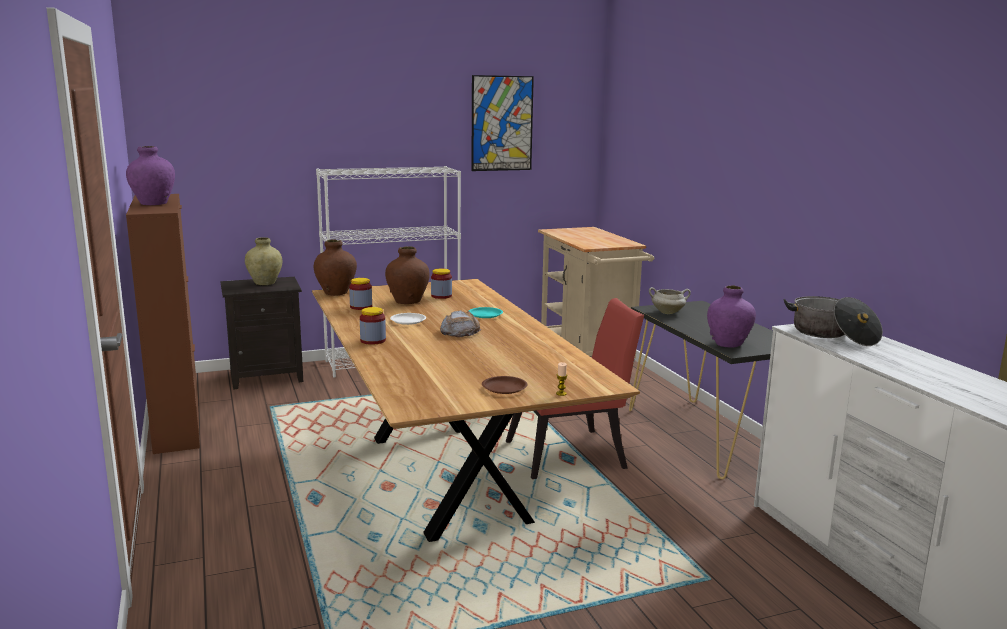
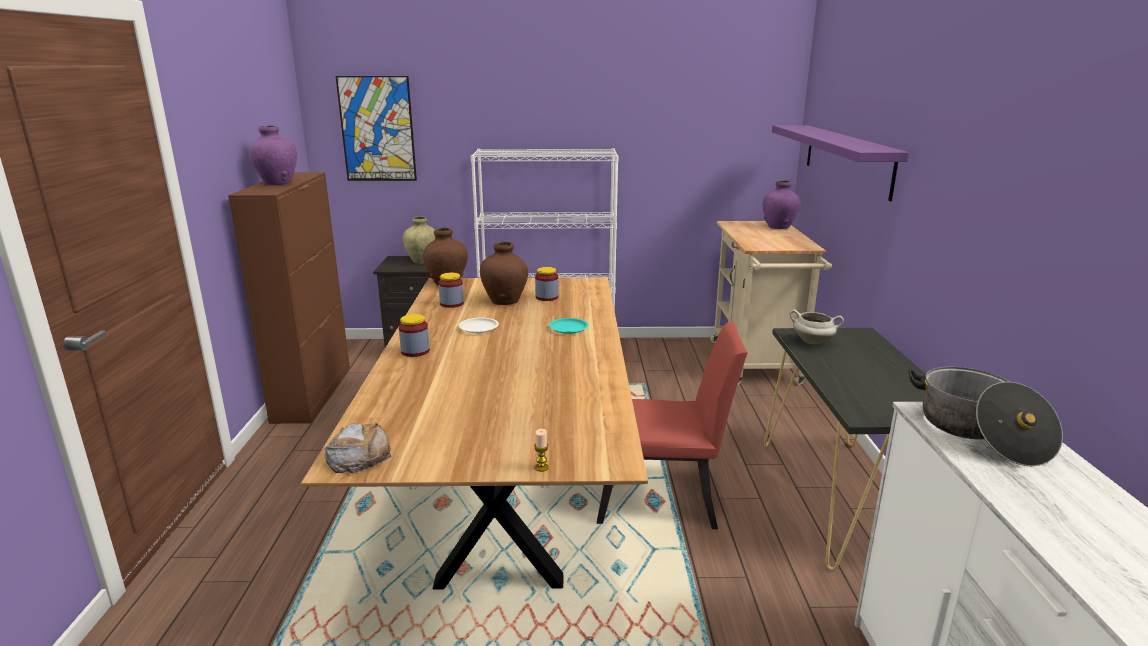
camera: 20 degrees right, 5 degrees up
(460, 331) = (518, 349): bread -> bread (359, 455)
(502, 123) = (680, 102): picture -> picture (377, 129)
(504, 388) = (482, 446): brown plate -> none
(657, 168) = (846, 158): none -> purple shelf
(728, 344) = (861, 402): purple vase -> purple vase (779, 227)

